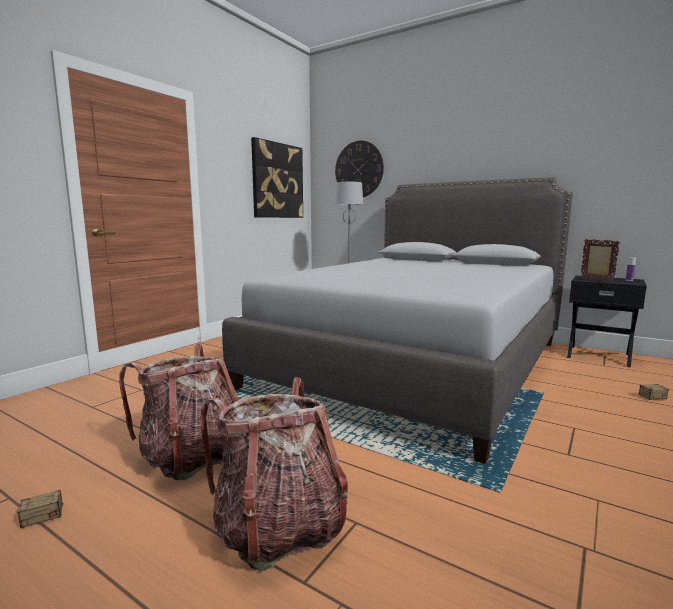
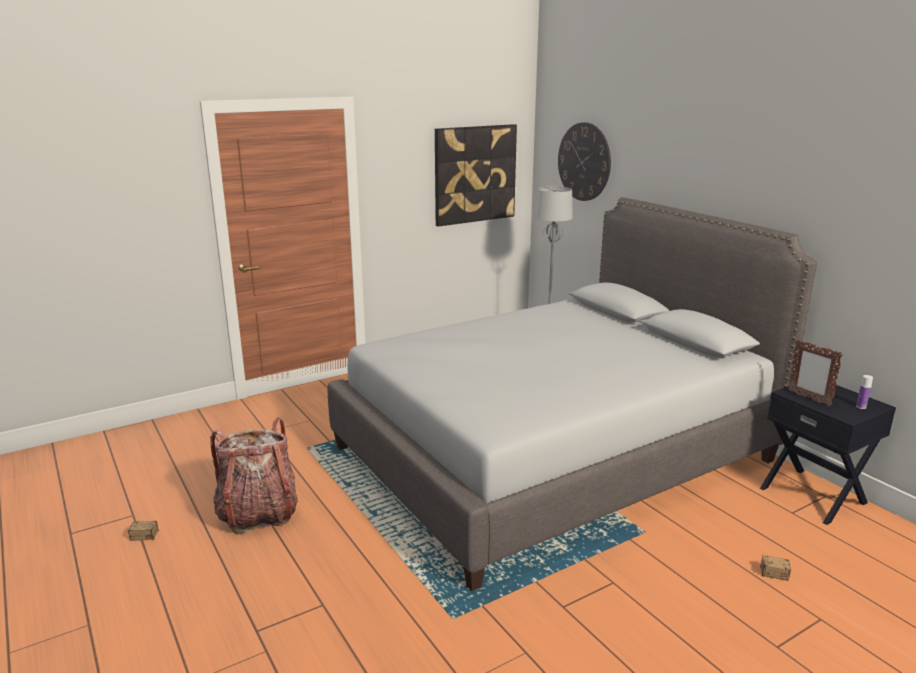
camera: 25 degrees right, 10 degrees up
(278, 527) = (271, 591): backpack -> none
(596, 280) = (808, 398): picture frame -> picture frame turned 150 degrees clockwise

